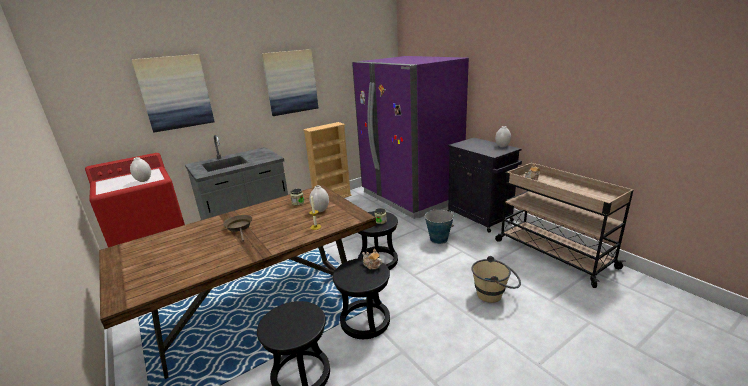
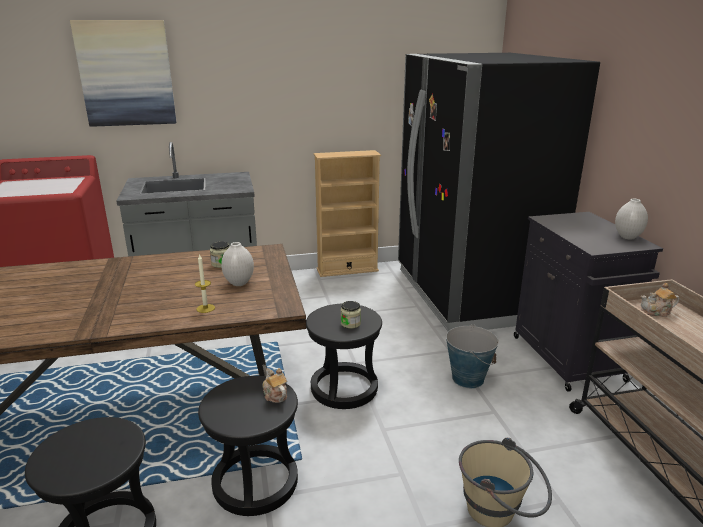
camera: 20 degrees right, 0 degrees up
(144, 180) = (49, 190): white vase -> none
(239, 227) = (112, 283): brown frying pan -> none
(291, 82) = (302, 77): picture -> none
(410, 197) = (469, 294): purple fridge -> black fridge

